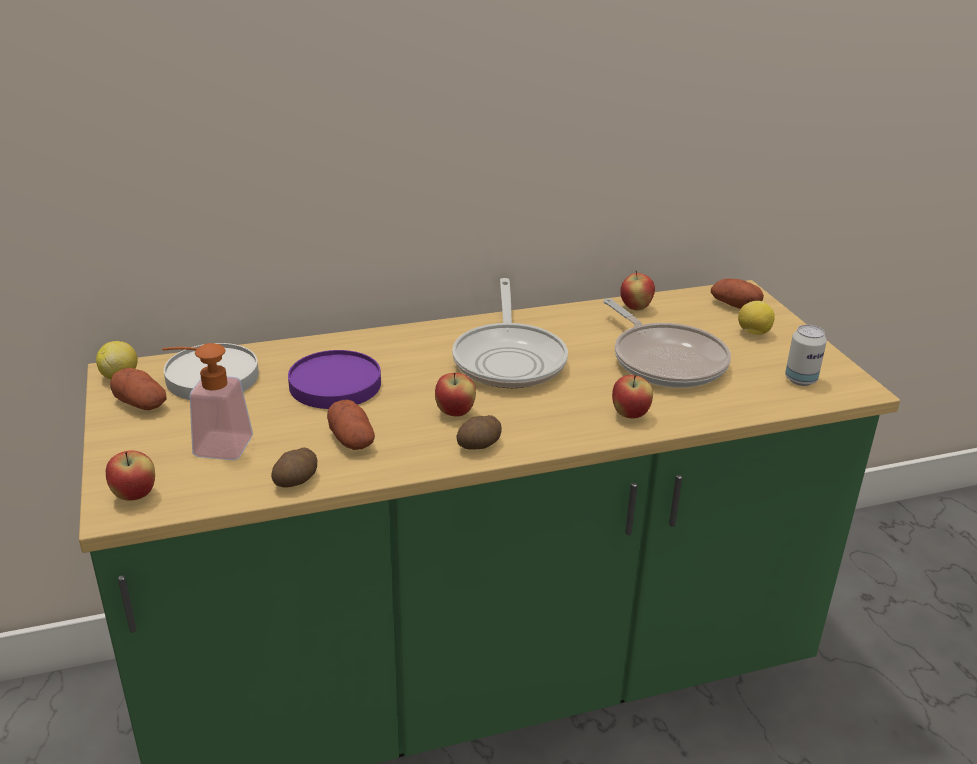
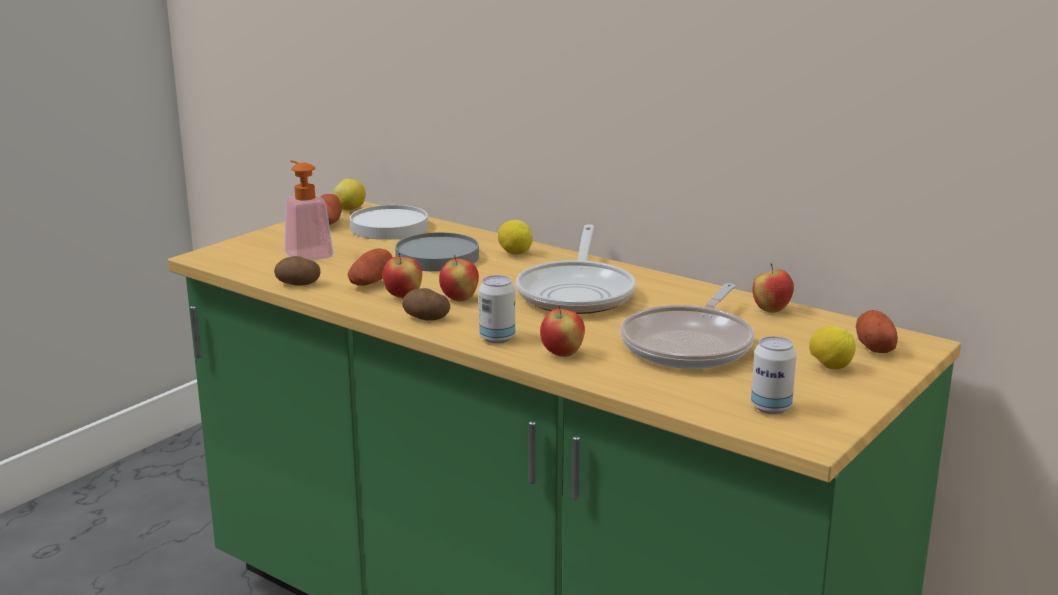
camera: 55 degrees right, 10 degrees down
(135, 495) = (225, 254): apple -> apple (403, 296)
(334, 384) = (437, 257): purple plate -> grey plate
(380, 347) = (514, 253): none -> lemon
(509, 359) = (577, 293): frying pan -> frying pan turned 45 degrees counterclockwise
(566, 429) = (497, 338): none -> can

